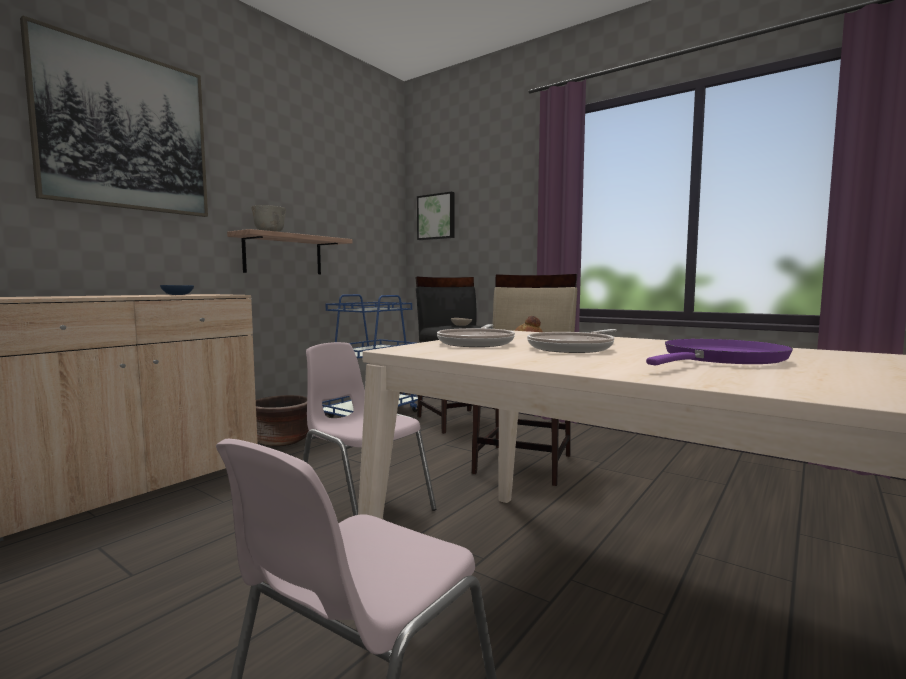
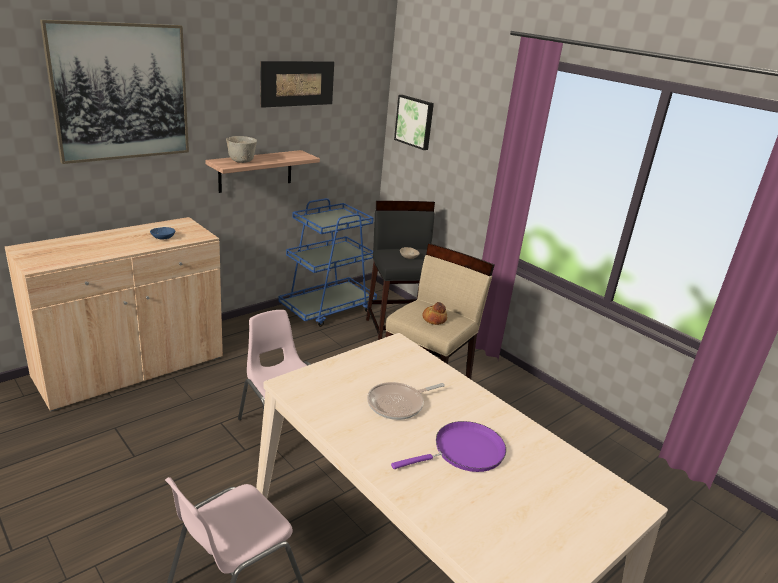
camera: 10 degrees right, 20 degrees up
(282, 440) = (245, 333): brown planter -> none
(322, 171) = (297, 83): none -> picture
(477, 343) = (346, 375): frying pan -> none

